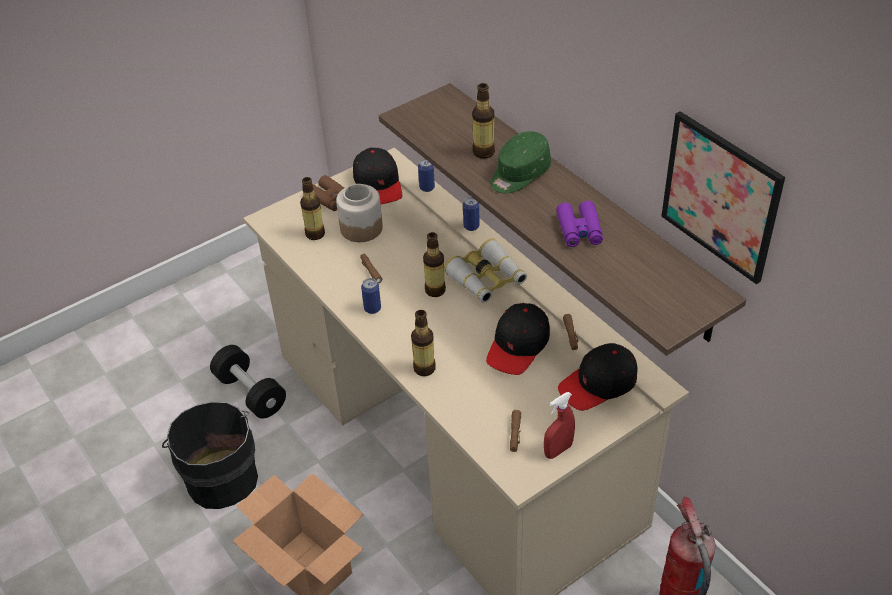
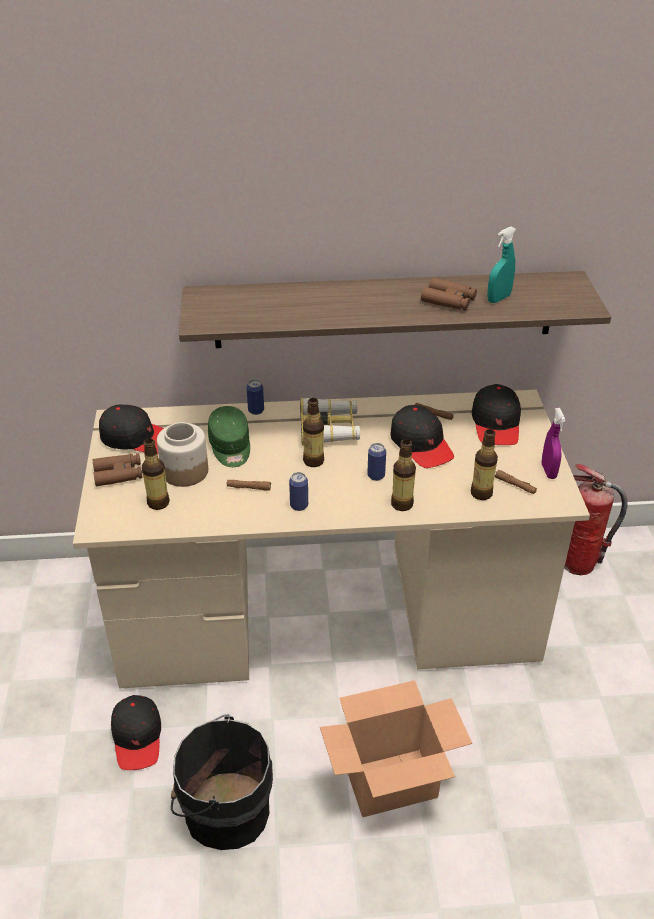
camera: 60 degrees left, 5 degrees down
(250, 393) = (137, 737): black dumbbell -> black cap
(427, 188) = (177, 413): can -> can (376, 476)
(483, 152) = (302, 305): bottle -> bottle (481, 493)
(519, 174) = (351, 300): green cap -> green cap (230, 447)
(558, 450) = (548, 471): red spray bottle -> purple spray bottle
(579, 230) = (448, 301): purple binoculars -> brown binoculars
(618, 260) = (498, 298): none -> turquoise spray bottle
(720, 196) = (553, 198): picture -> none

